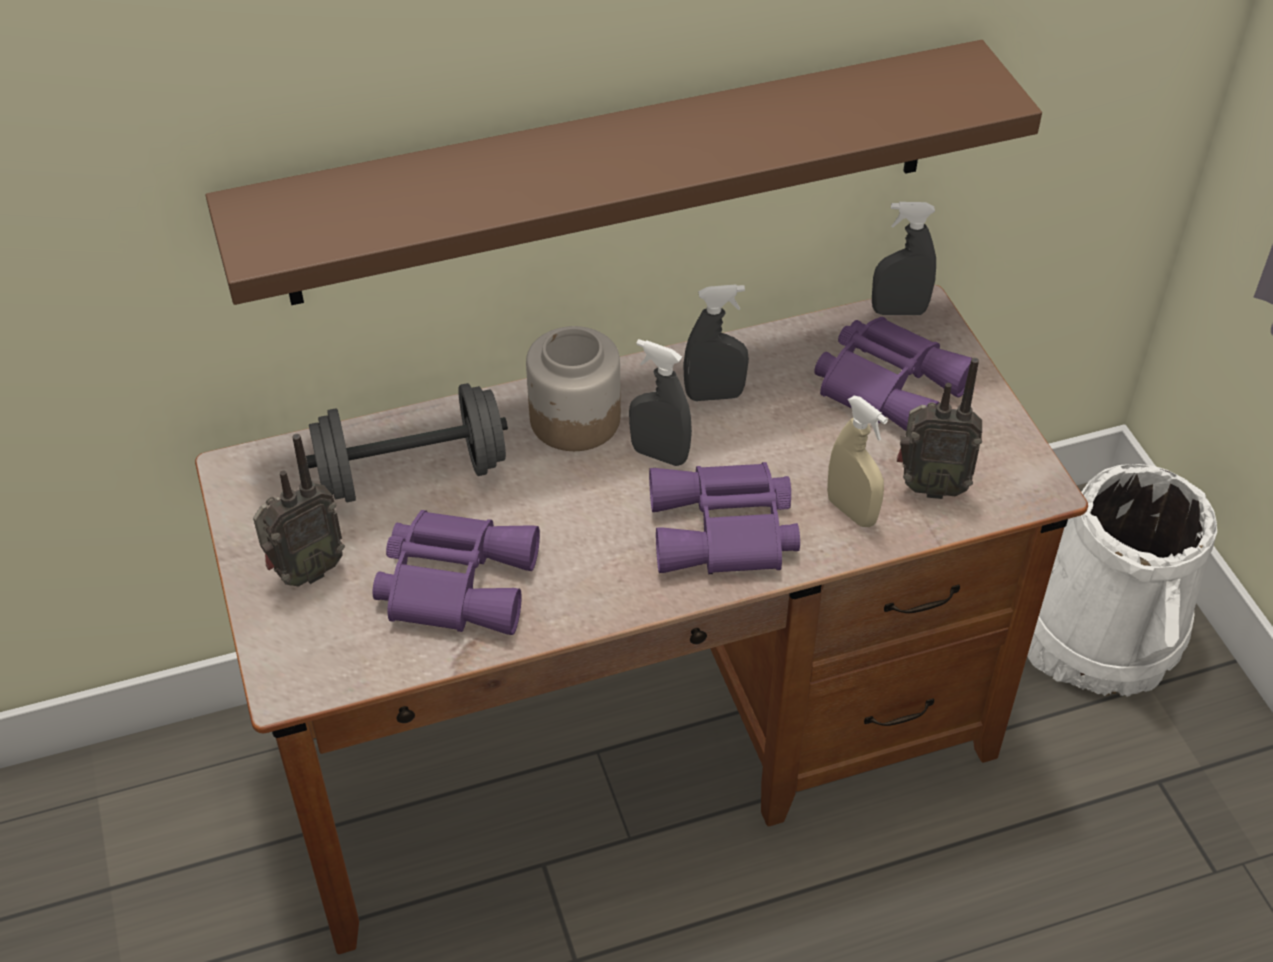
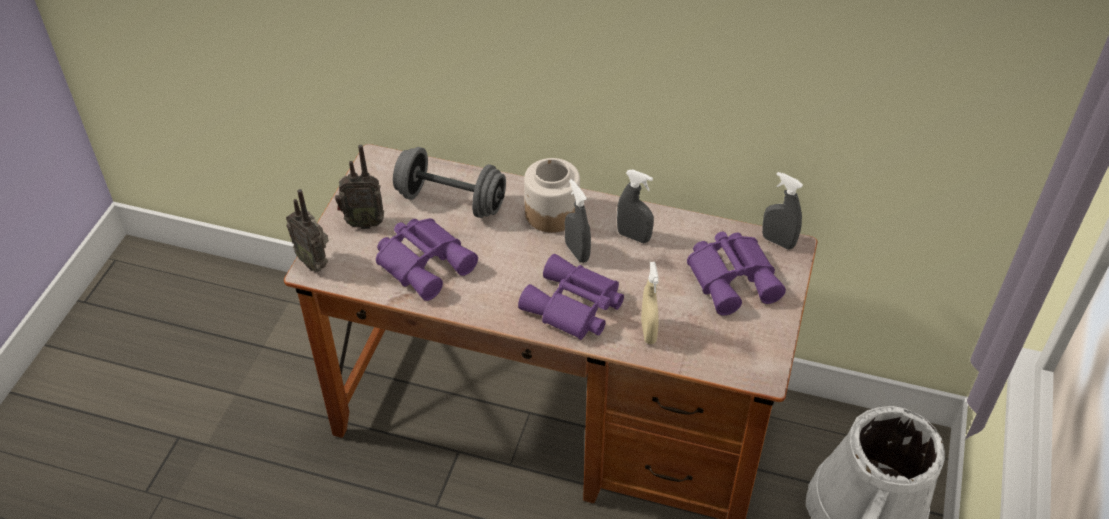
camera: 35 degrees right, 0 degrees up
(614, 174) = (613, 85): brown shelf -> none
(930, 486) = (703, 341): radio -> radio (314, 262)

